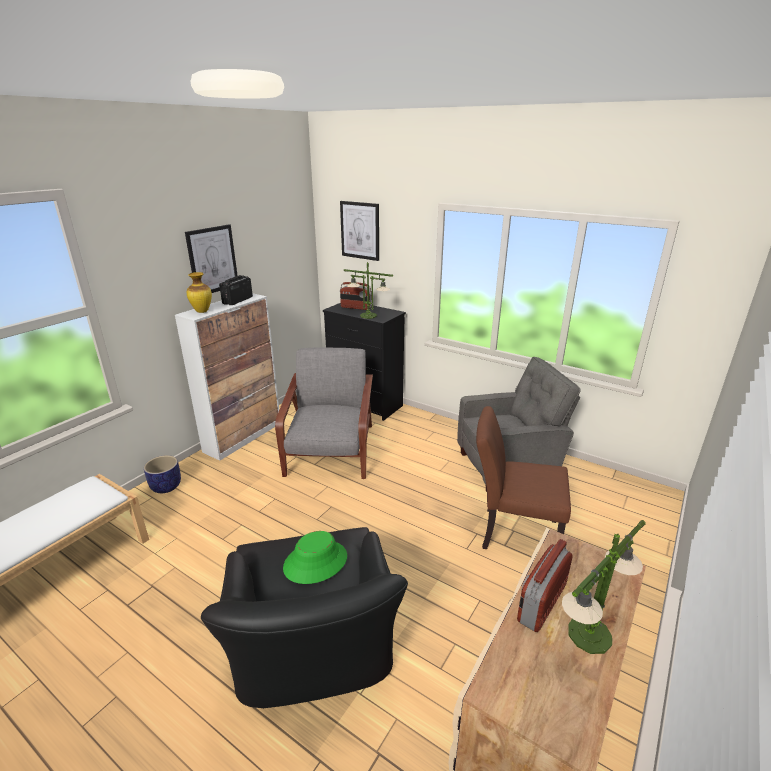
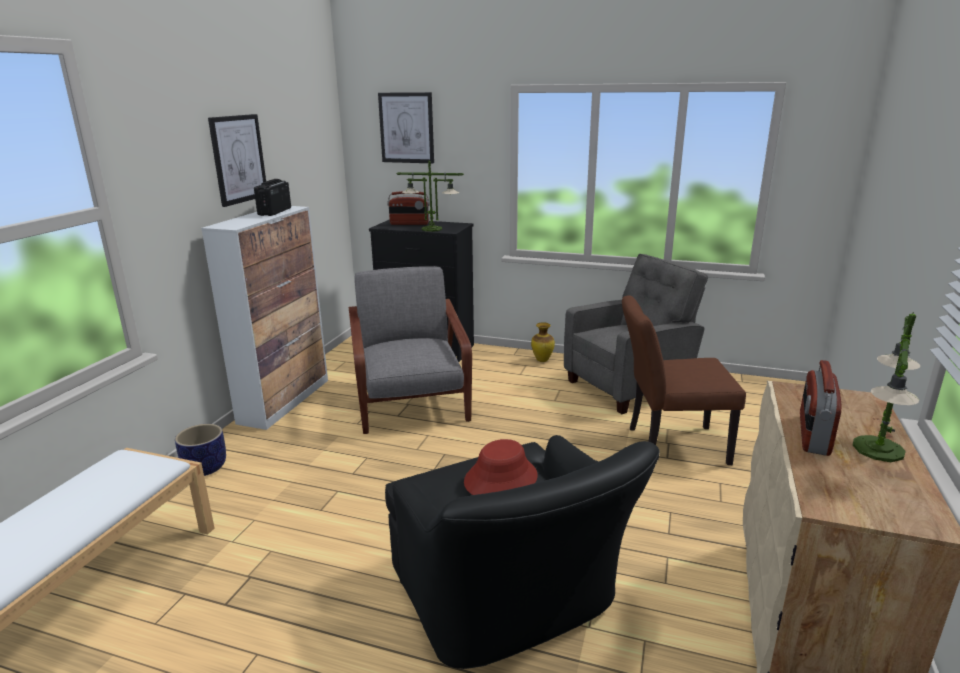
camera: 15 degrees left, 5 degrees down
(202, 311) = (238, 222): vase -> vase (542, 360)
(315, 562) = (500, 479): green hat -> red hat

